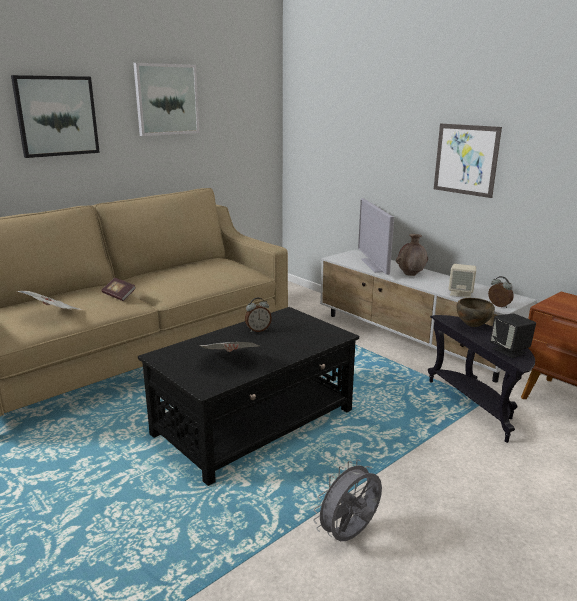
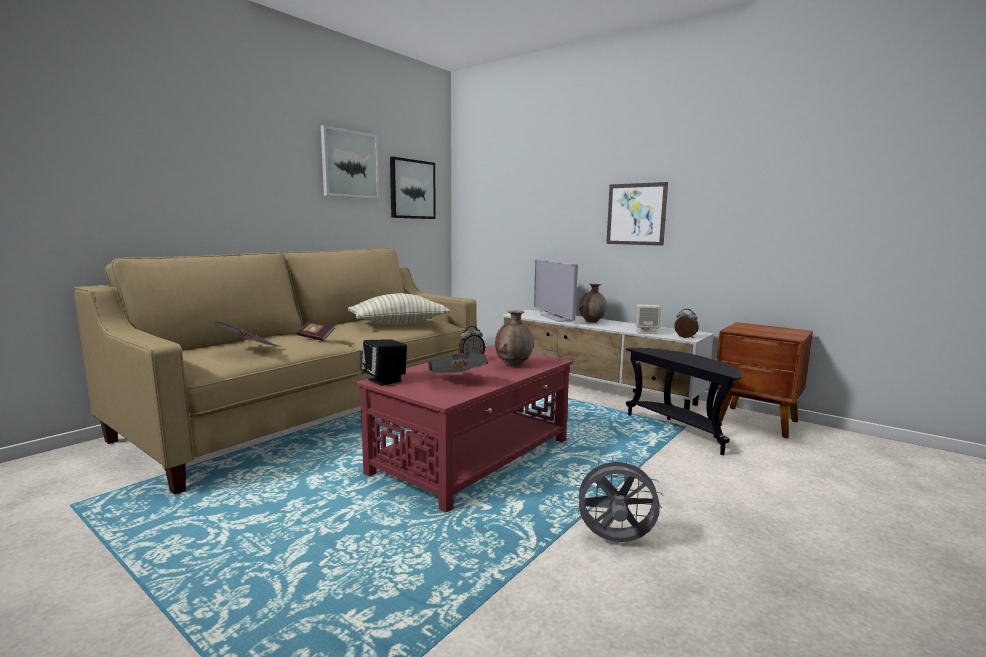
camera: 10 degrees left, 10 degrees down
(56, 116) = (244, 166): picture -> picture (412, 189)
(205, 275) = (398, 323): none -> pillow
(255, 422) = (473, 456): black coffee table -> red coffee table
(295, 340) = (513, 365): none -> brown vase
(349, 535) = (615, 541): grey fan -> grey fan turned 60 degrees clockwise
(472, 326) = (668, 353): brown bowl -> none
(510, 351) = (714, 366): black speaker -> black speaker (385, 380)

